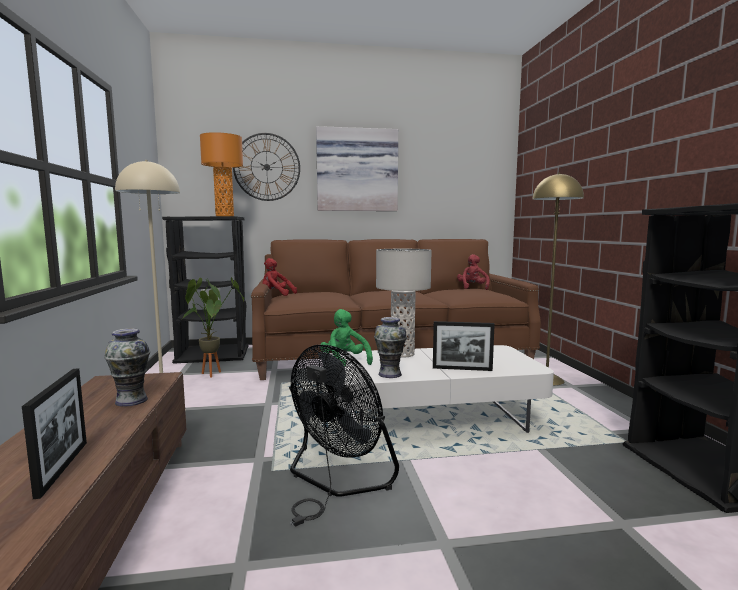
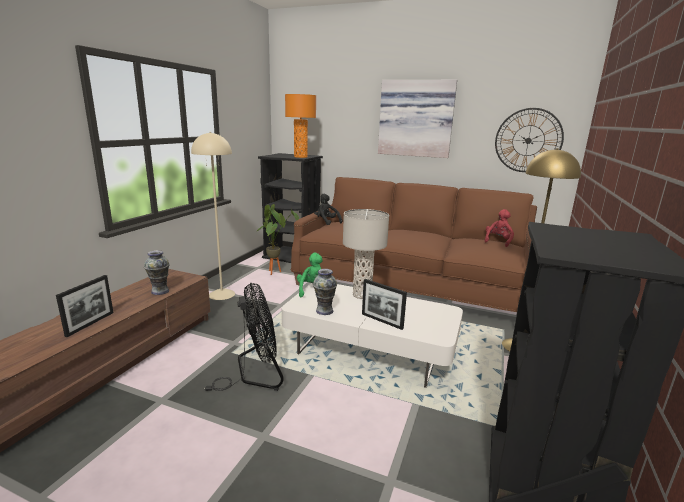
camera: 30 degrees right, 10 degrees up
(266, 167) = (342, 115): wall clock -> wall clock (528, 140)
(276, 294) = (326, 222): red plush toy -> black plush toy

